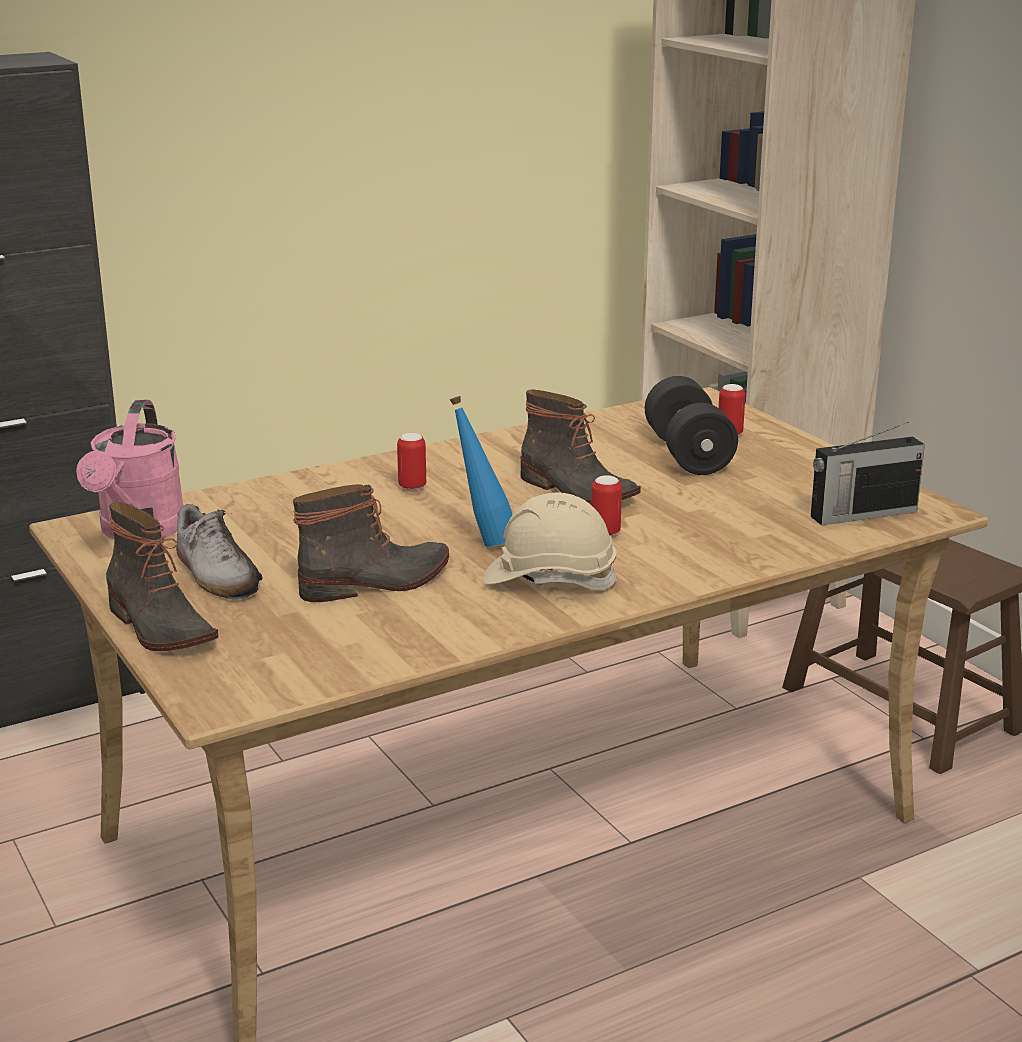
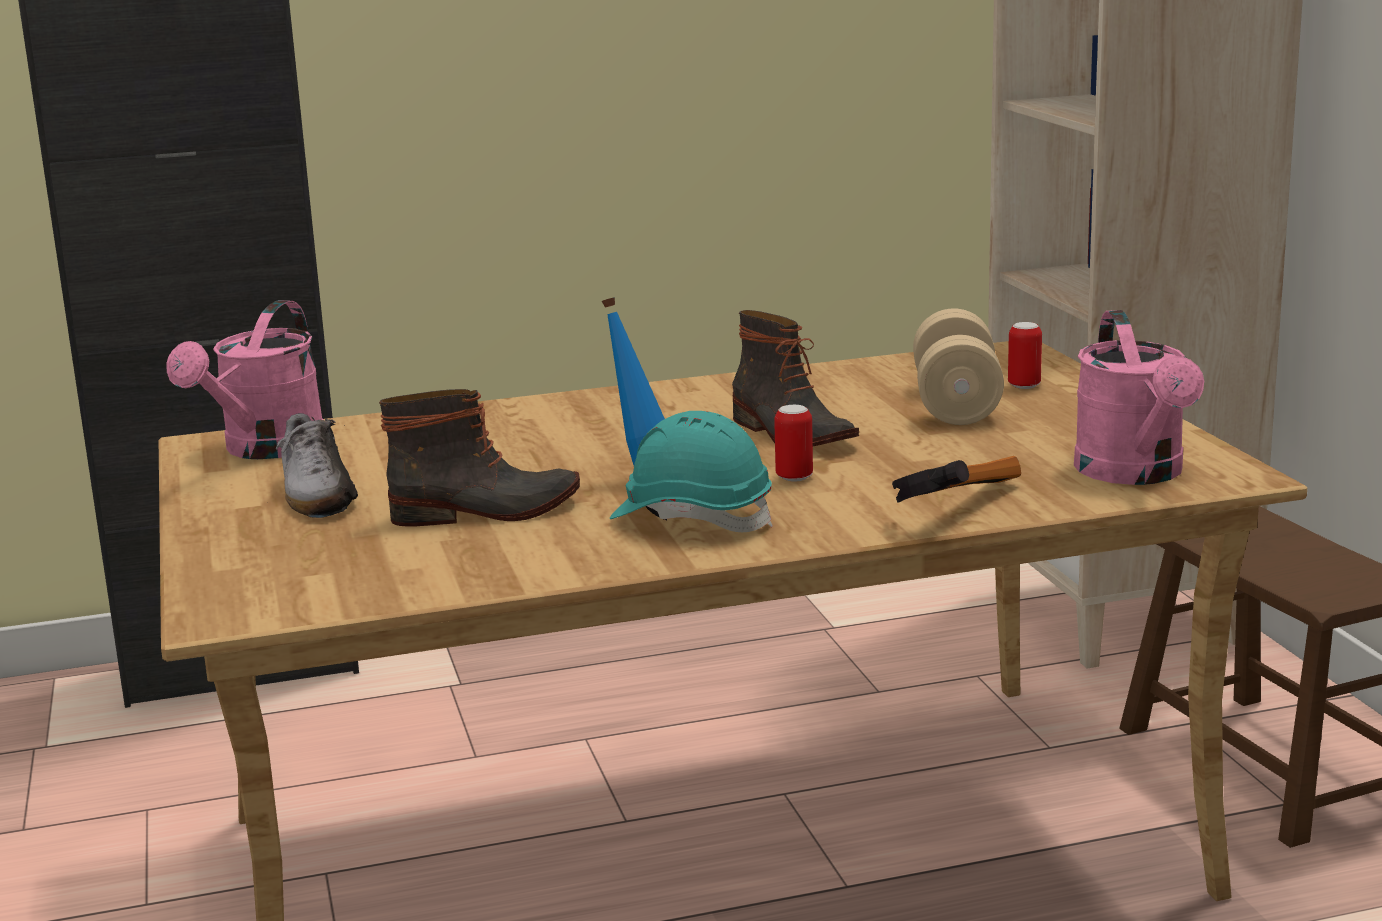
camera: 15 degrees right, 5 degrees down
(158, 628) = (214, 540): boot -> none
(412, 487) = (599, 422): can -> none
(549, 578) = (692, 519): beige hard hat -> turquoise hard hat
(688, 454) = (956, 404): black dumbbell -> beige dumbbell
(746, 553) = (954, 507): none -> hammer
(861, 514) = (1135, 474): radio -> pink watering can

